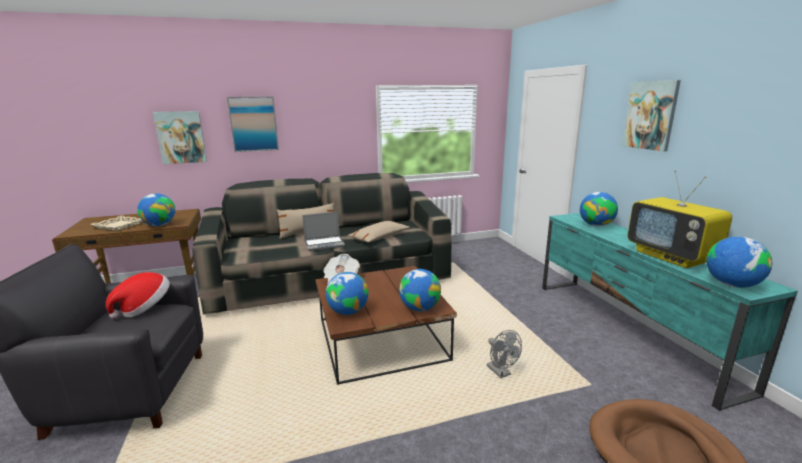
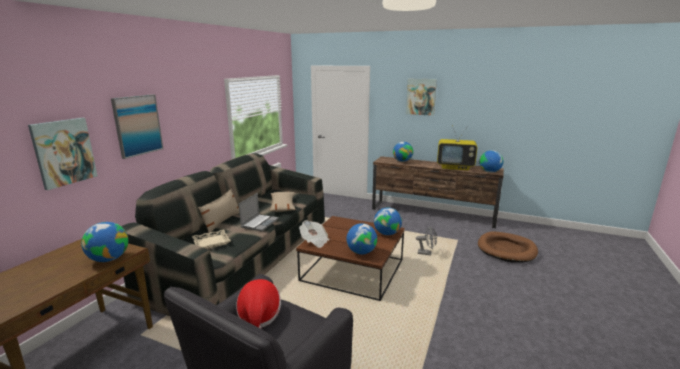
camera: 50 degrees left, 0 degrees up
(119, 225) = (50, 280): beige tray -> beige tray (211, 242)
(628, 331) = (433, 213): turquoise tv stand -> brown tv stand

